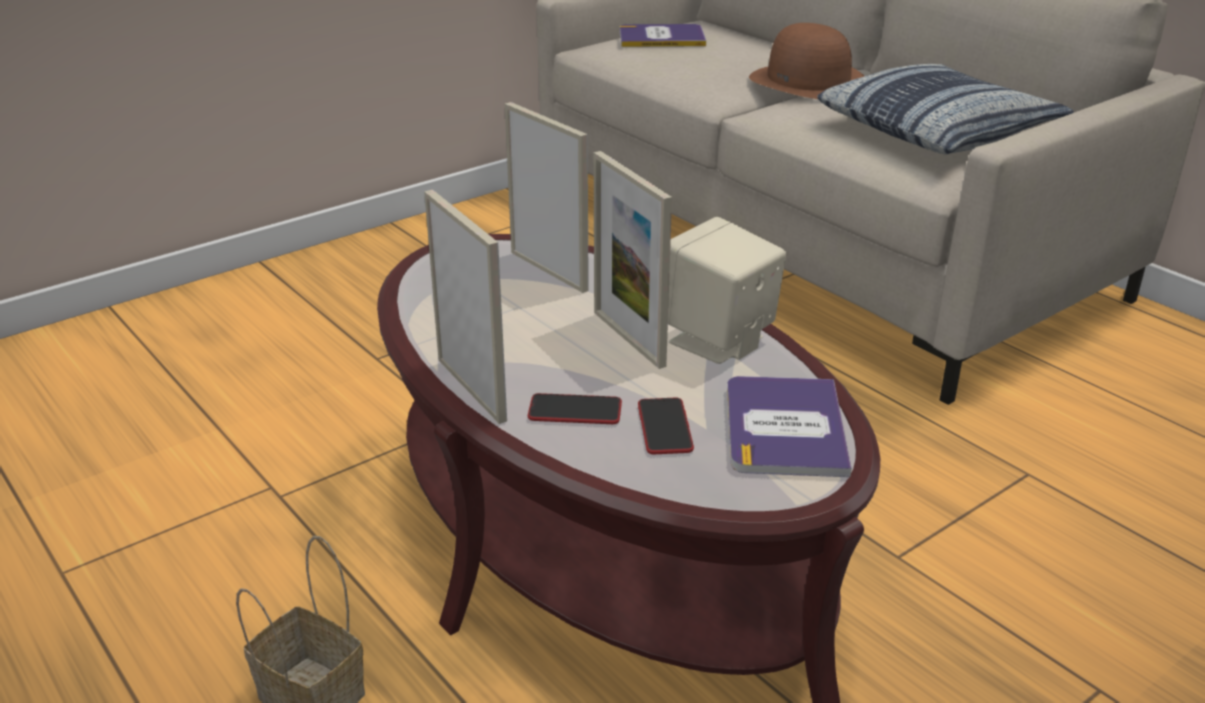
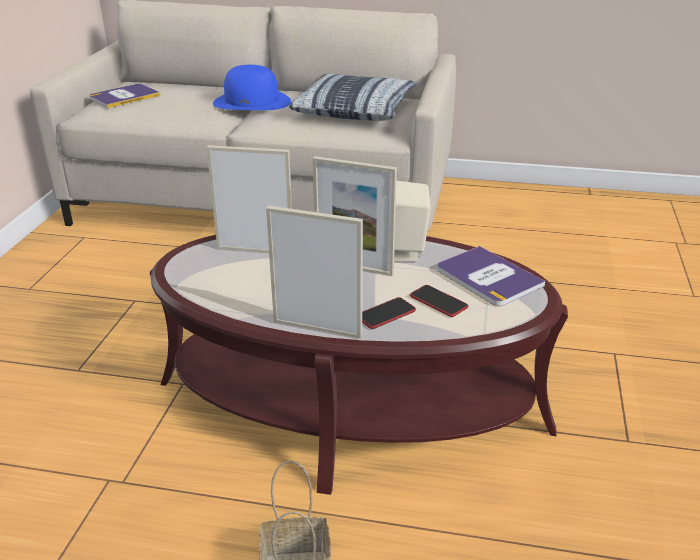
camera: 40 degrees left, 0 degrees up
(809, 82) = (252, 102): brown hat -> blue hat

